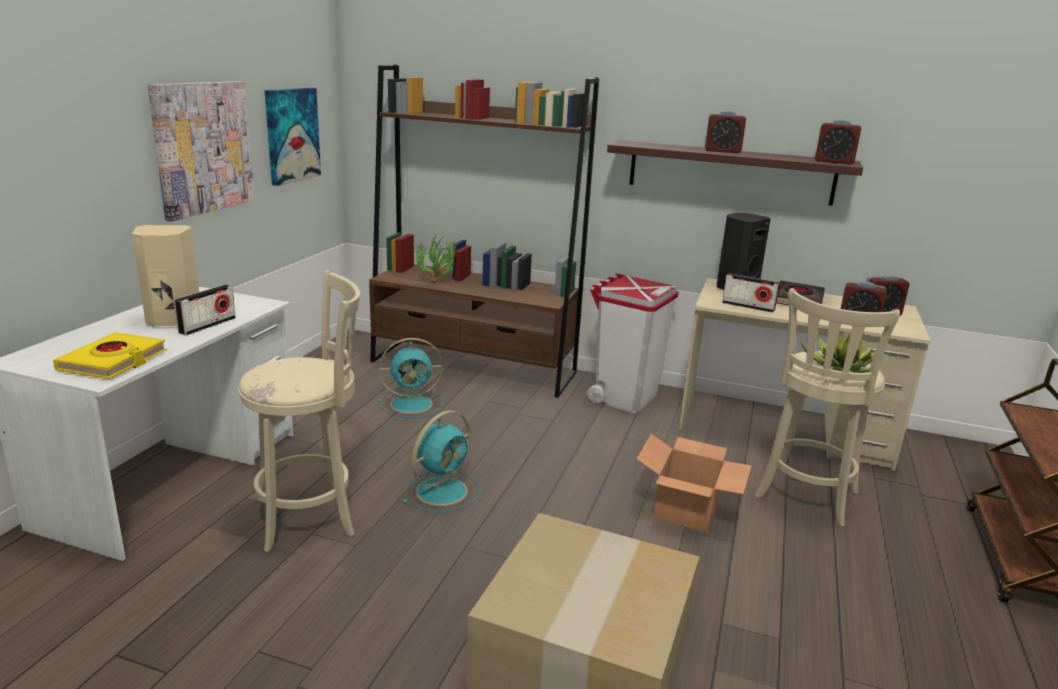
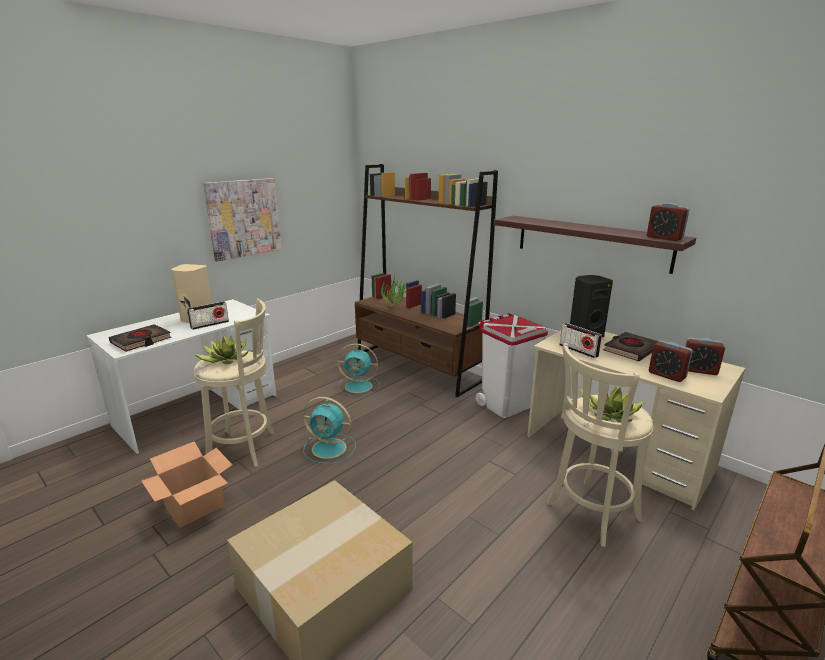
camera: 25 degrees right, 0 degrees up
(113, 361) = (141, 341): yellow book -> black book
(289, 372) = (225, 359): none -> potted plant
(291, 135) = (315, 209): picture -> none
(443, 490) = (330, 448): turquoise fan -> turquoise fan turned 45 degrees clockwise
(685, 510) = (482, 500): cardboard box -> cardboard box (195, 505)
(722, 151) = (578, 226): alarm clock -> none

